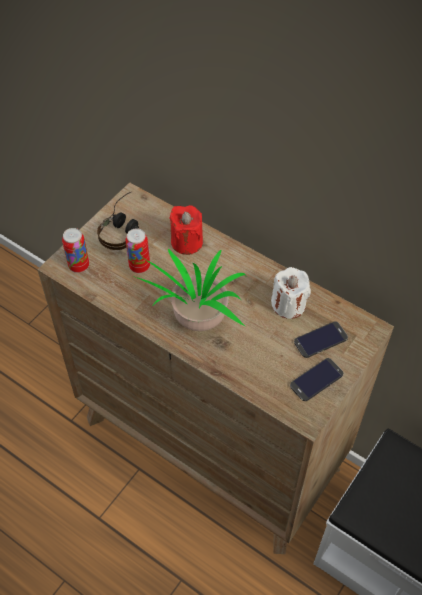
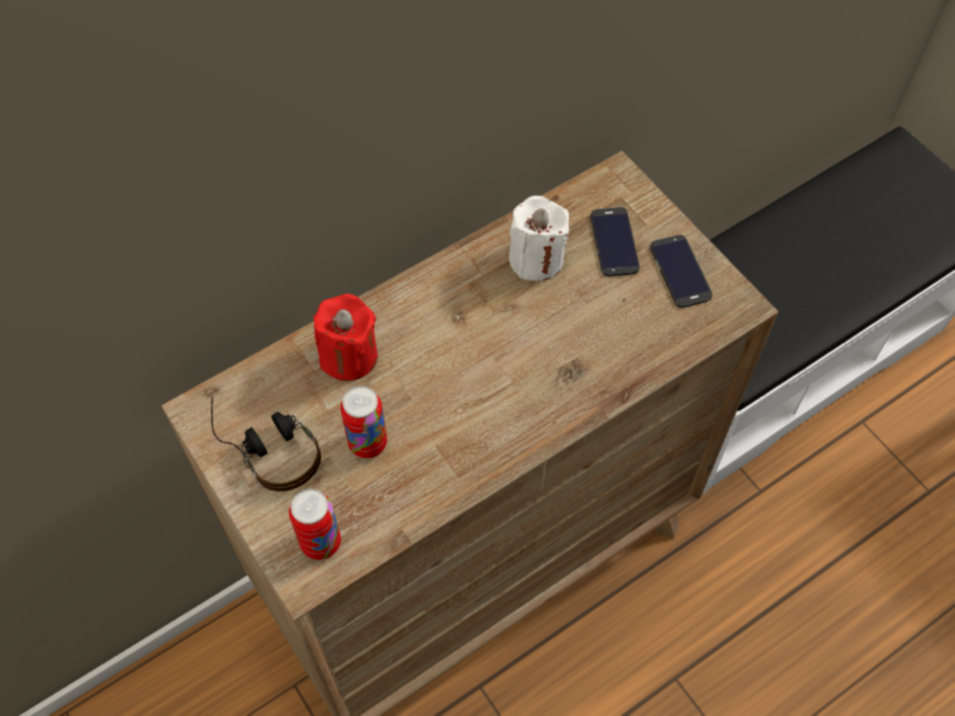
camera: 70 degrees left, 5 degrees up
(197, 322) = (520, 391): potted plant -> none

